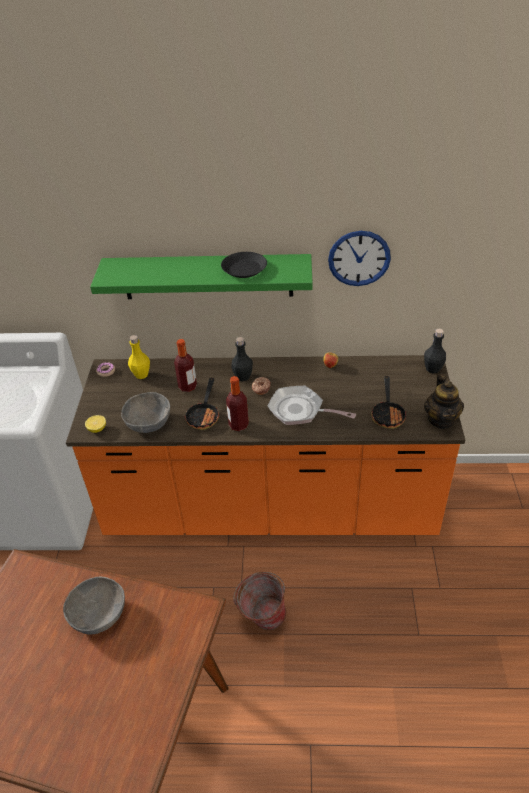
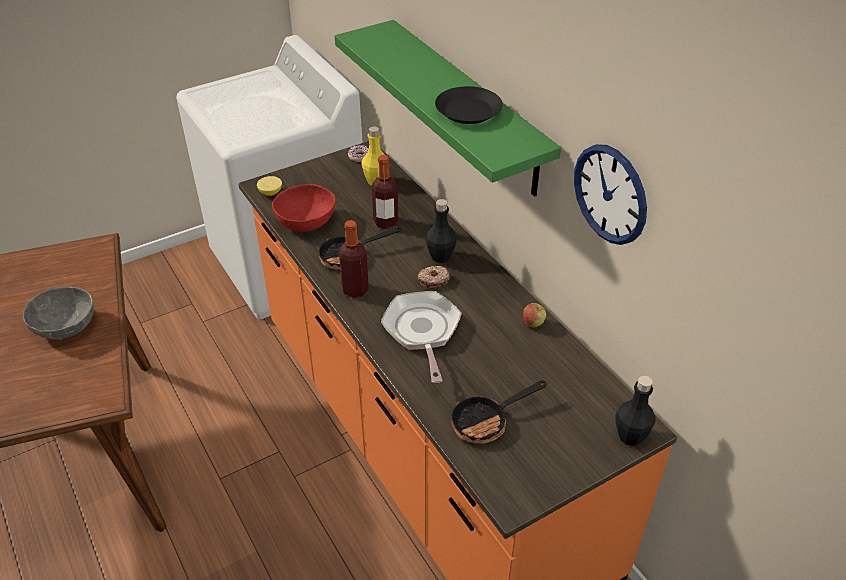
camera: 55 degrees right, 0 degrees up
(149, 423) = (306, 222): grey bowl -> red bowl
(262, 620) = (262, 519): bucket -> none
(441, 420) = (524, 488): teapot -> none

